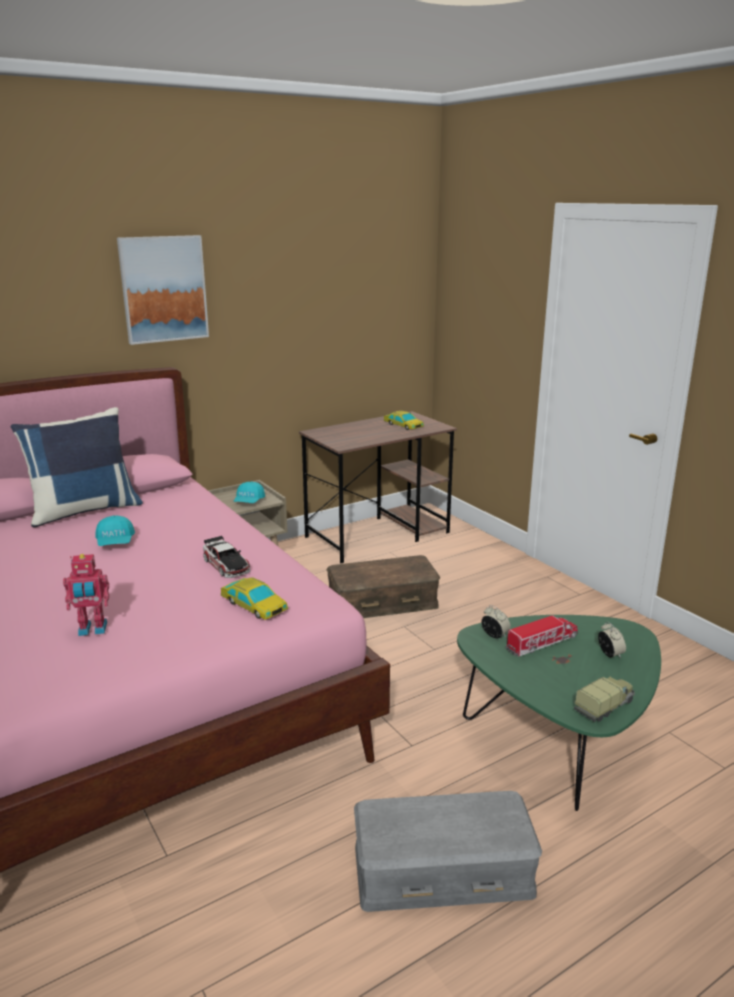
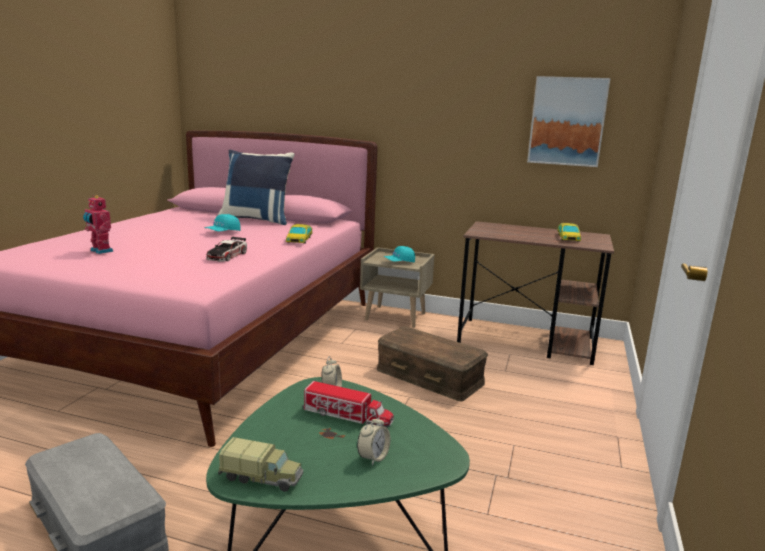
camera: 50 degrees right, 5 degrees down
(163, 289) = (377, 80): picture -> picture (567, 121)
(254, 605) = (174, 272): toy car -> toy car (299, 239)

